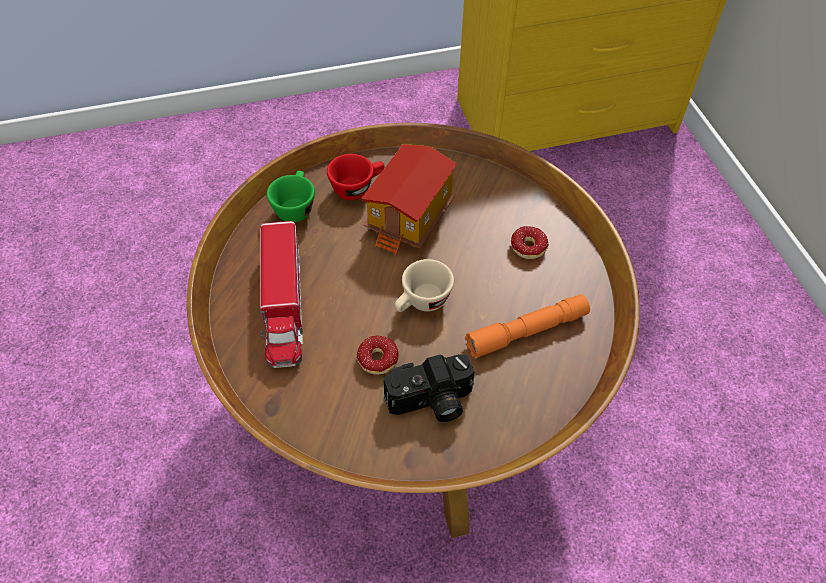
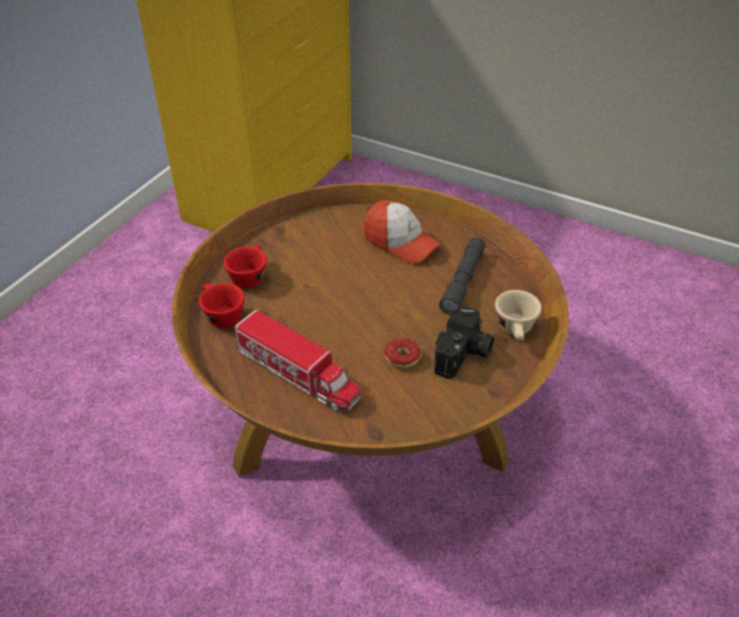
camera: 45 degrees left, 10 degrees down
(295, 207) = (221, 315): green cup -> red cup
(411, 218) = (311, 270): toy house -> none
(422, 303) = (384, 310): beige cup -> beige cup (516, 330)
(521, 248) = (400, 242): donut -> cap
(527, 331) = (463, 282): orange flashlight -> grey flashlight

